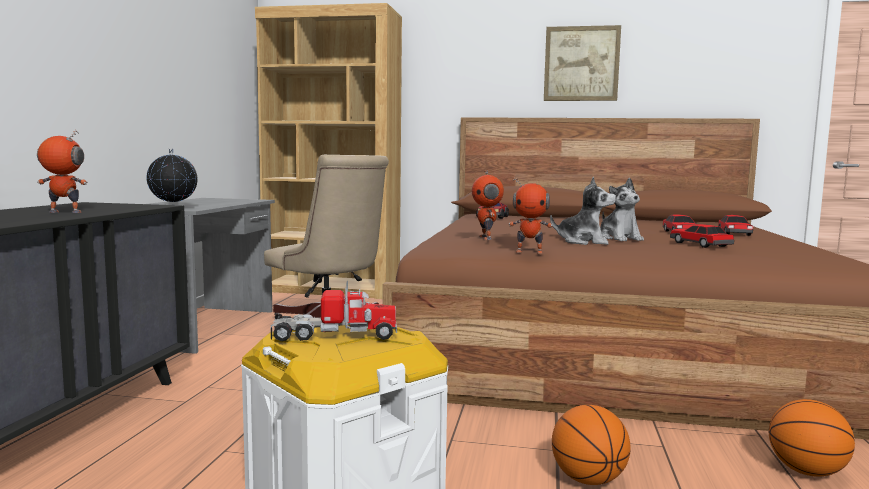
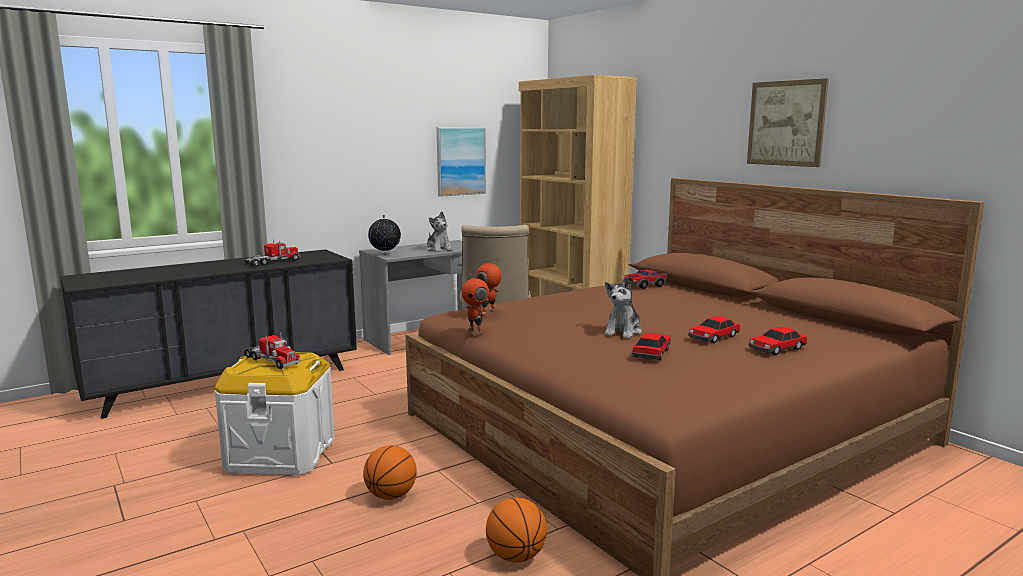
camera: 45 degrees right, 5 degrees up
(64, 212) = (273, 262): toy robot -> toy truck
(197, 95) = (460, 161): none -> picture
(583, 242) = (563, 330): plush toy -> plush toy (439, 249)

